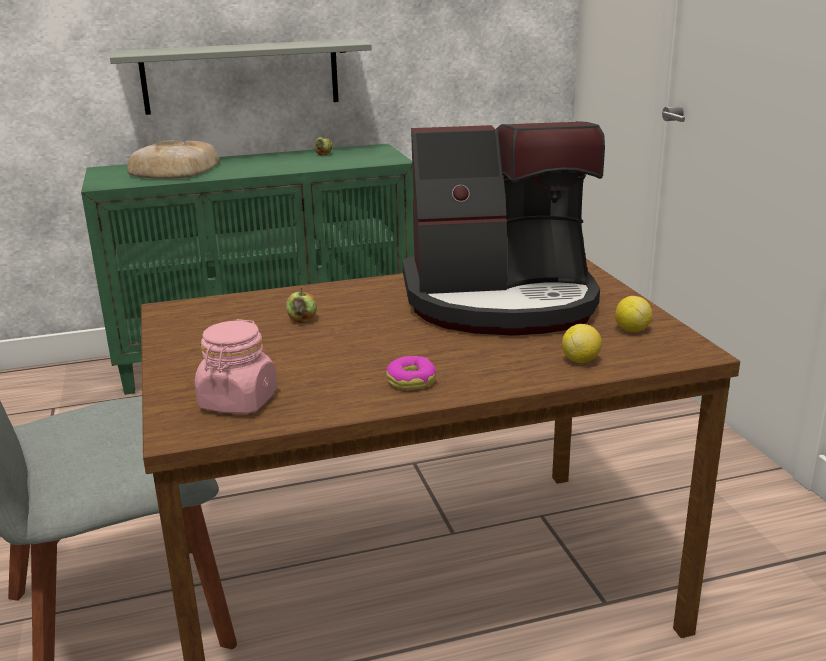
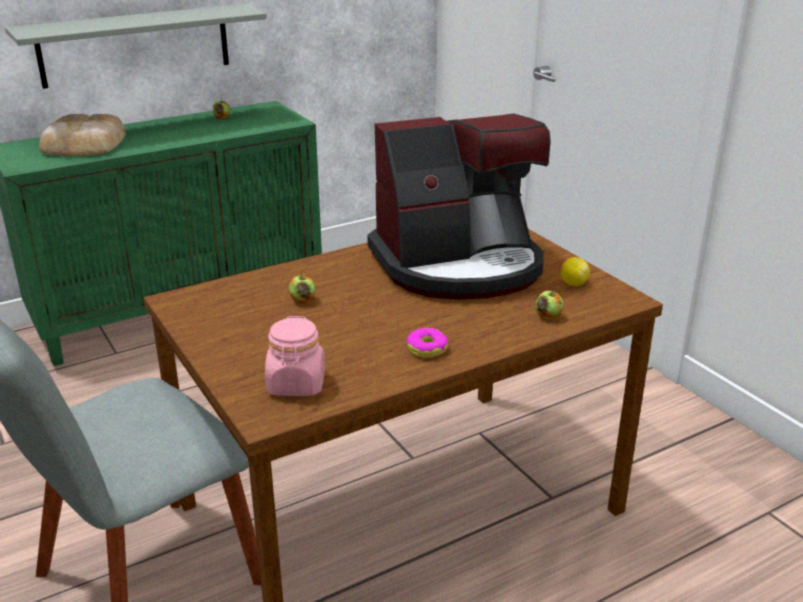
camera: 15 degrees left, 5 degrees up
(580, 360) = (548, 316): lemon -> apple

